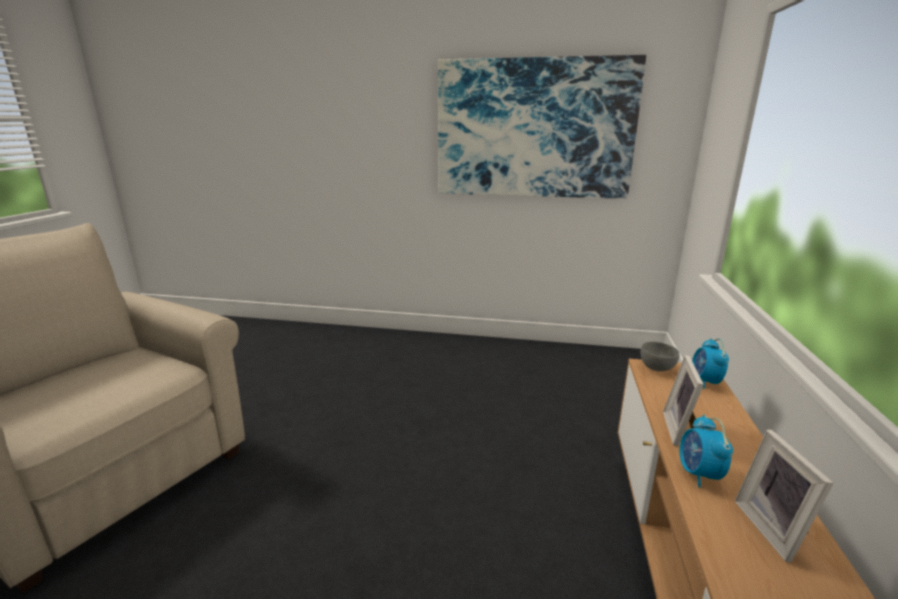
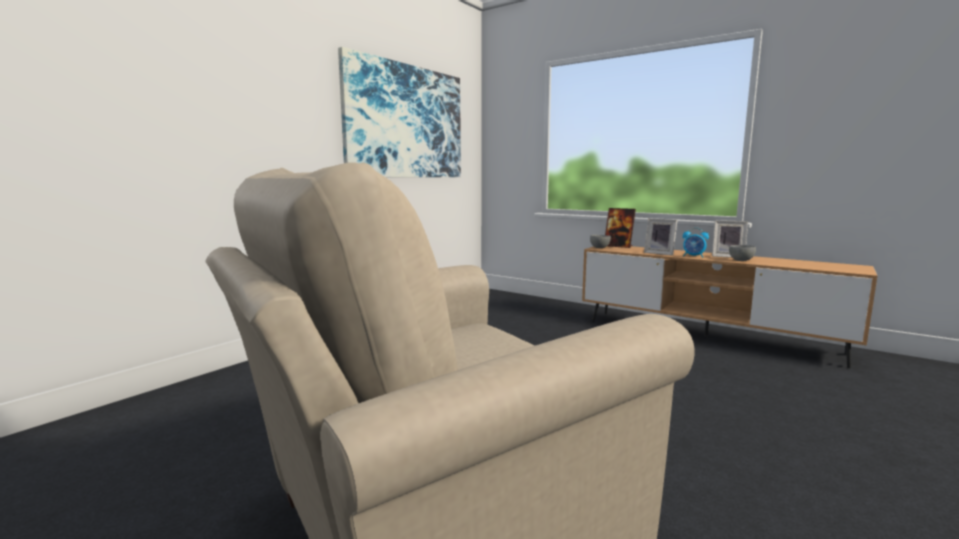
camera: 65 degrees left, 10 degrees down
(705, 382) = (618, 246): alarm clock -> picture frame
(734, 553) = (741, 260): none -> grey bowl

